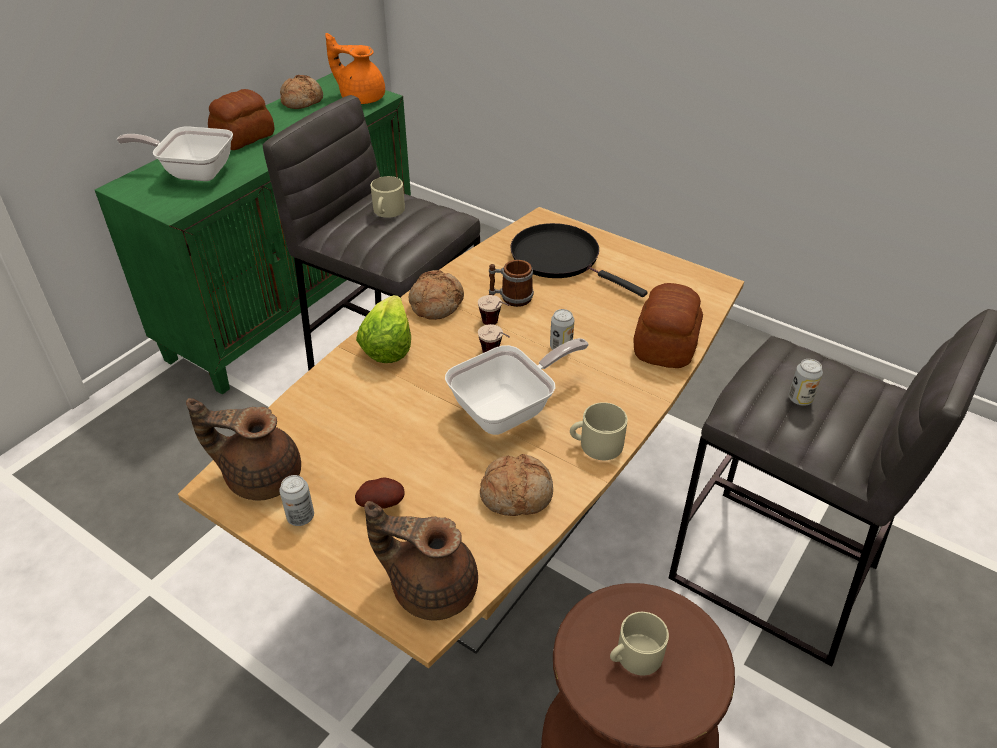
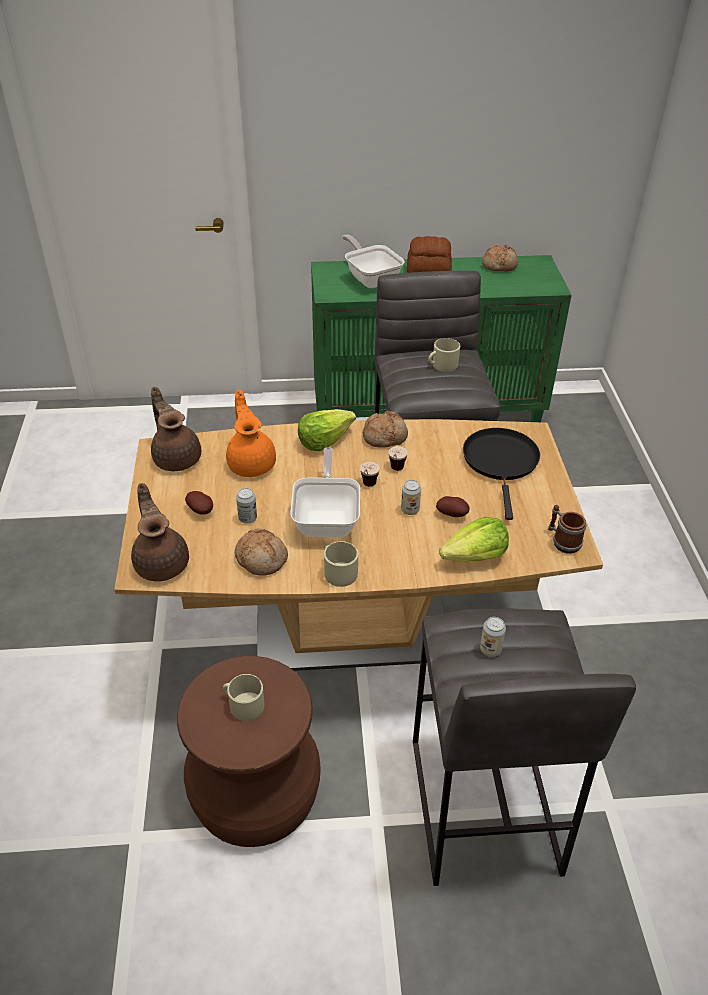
camera: 50 degrees right, 0 degrees up
(300, 517) = (164, 488): can -> can (247, 518)
(361, 97) = (540, 282): orange teapot -> orange teapot (252, 463)
(510, 298) = (430, 463): mug -> mug (562, 541)
(510, 409) = (327, 519): frying pan -> frying pan turned 105 degrees counterclockwise
(596, 325) = (452, 514): none -> potato
(667, 344) = (475, 557): bread -> lettuce

